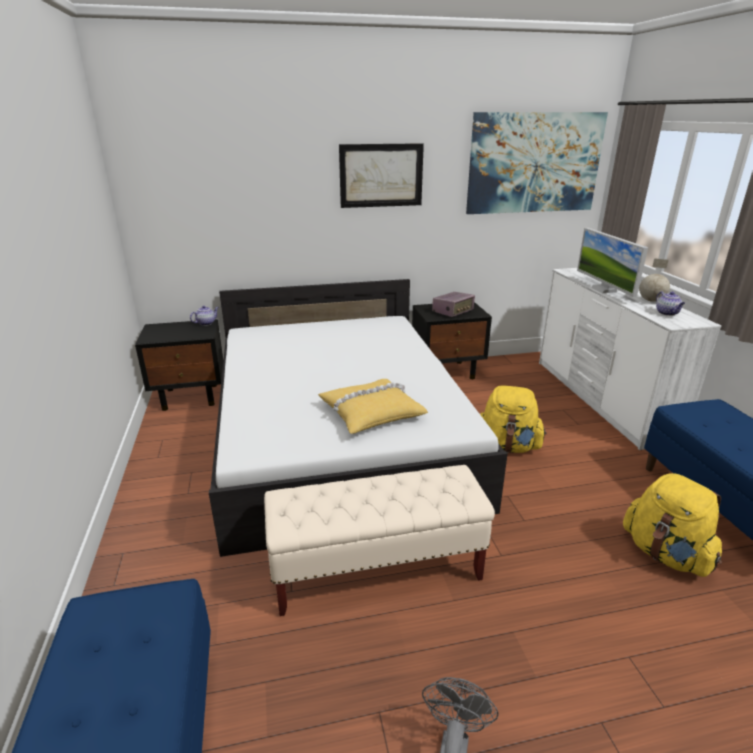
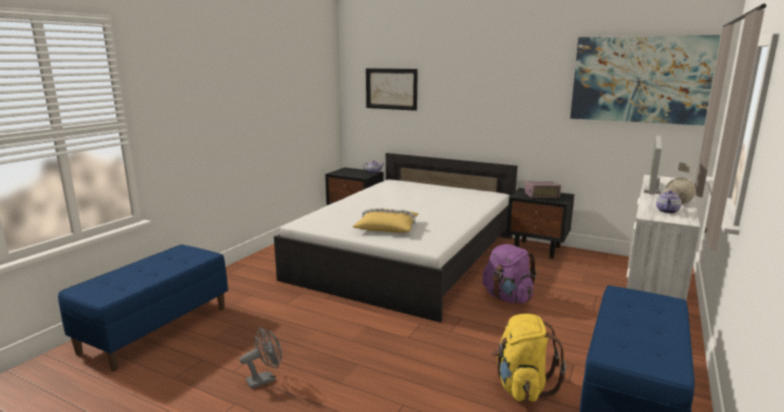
camera: 40 degrees right, 10 degrees down
(377, 569) = (334, 313): beige bench -> none
(381, 175) = (500, 83): picture -> picture (391, 89)
(507, 446) = (507, 298): yellow backpack -> purple backpack

